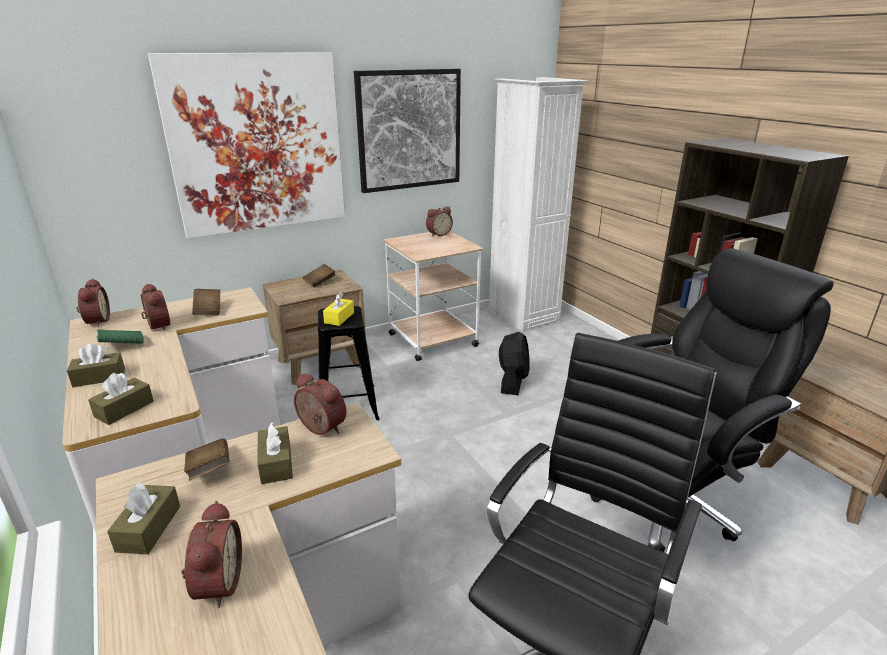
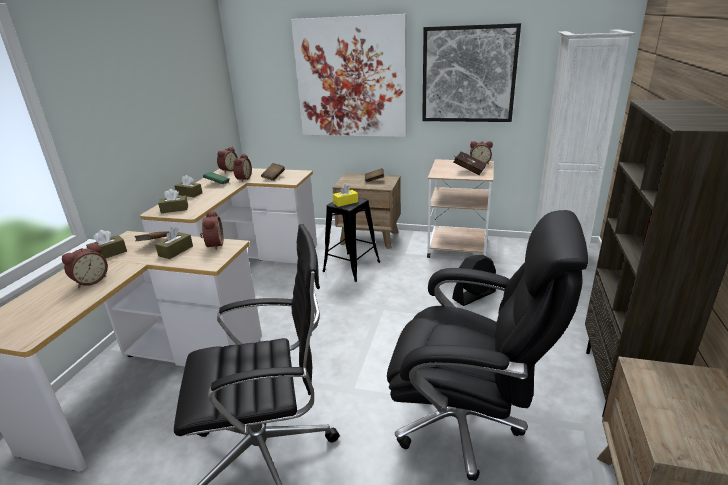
camera: 45 degrees right, 0 degrees up
(443, 244) = (468, 171): none -> red book

